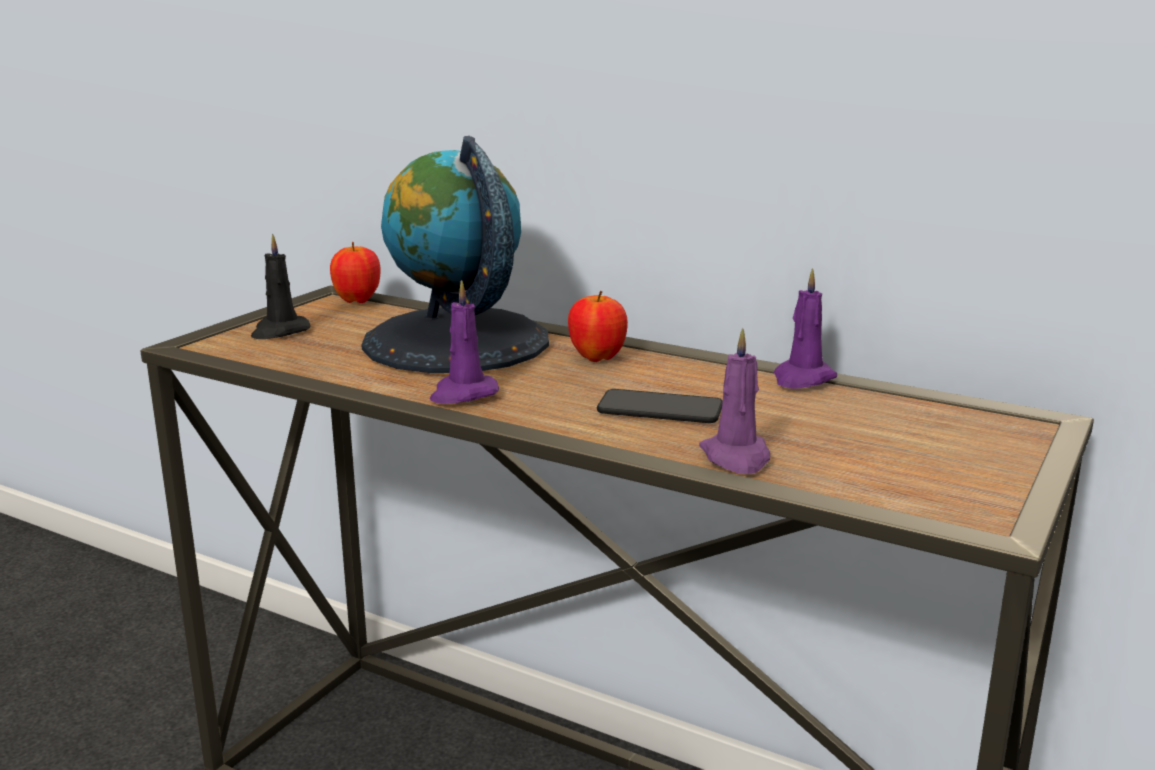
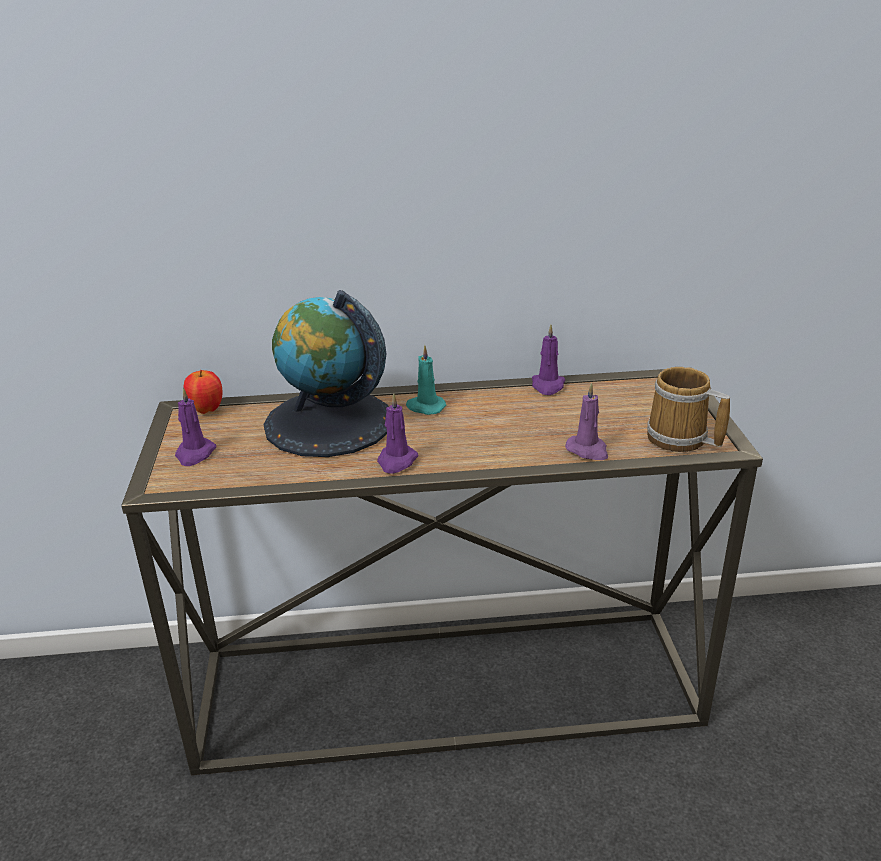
camera: 35 degrees left, 10 degrees up
(279, 332) = (195, 454): black candle -> purple candle
(597, 358) = (425, 407): apple -> turquoise candle
(660, 409) = (508, 432): phone -> none
(914, 489) = (679, 439): none -> mug

